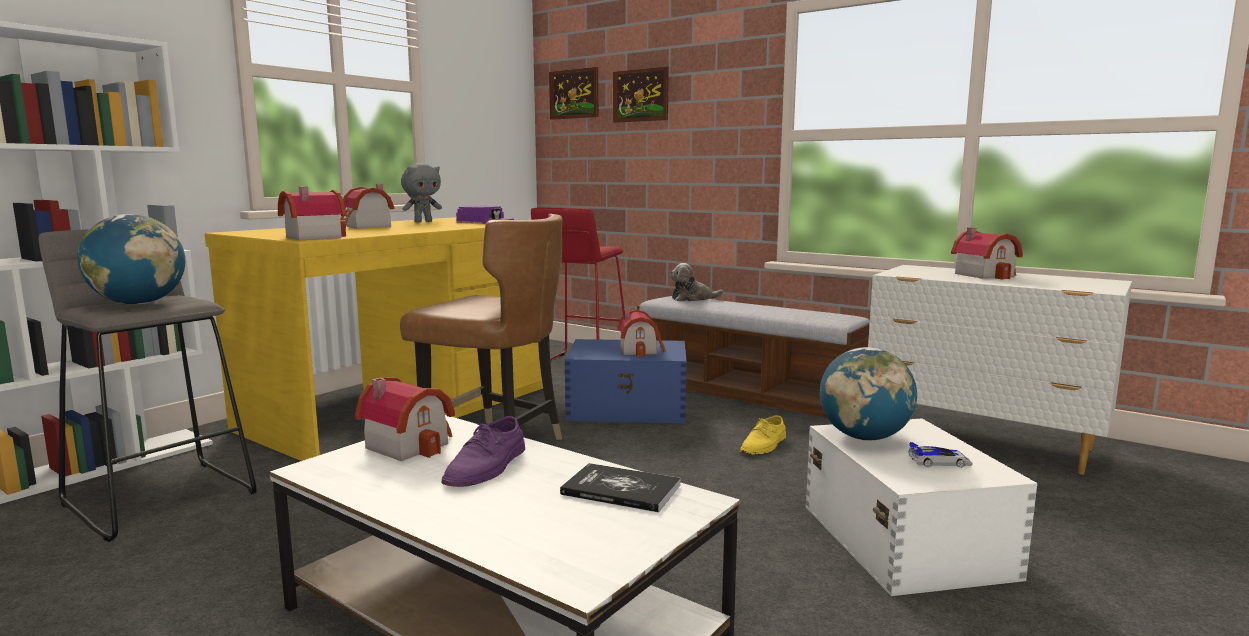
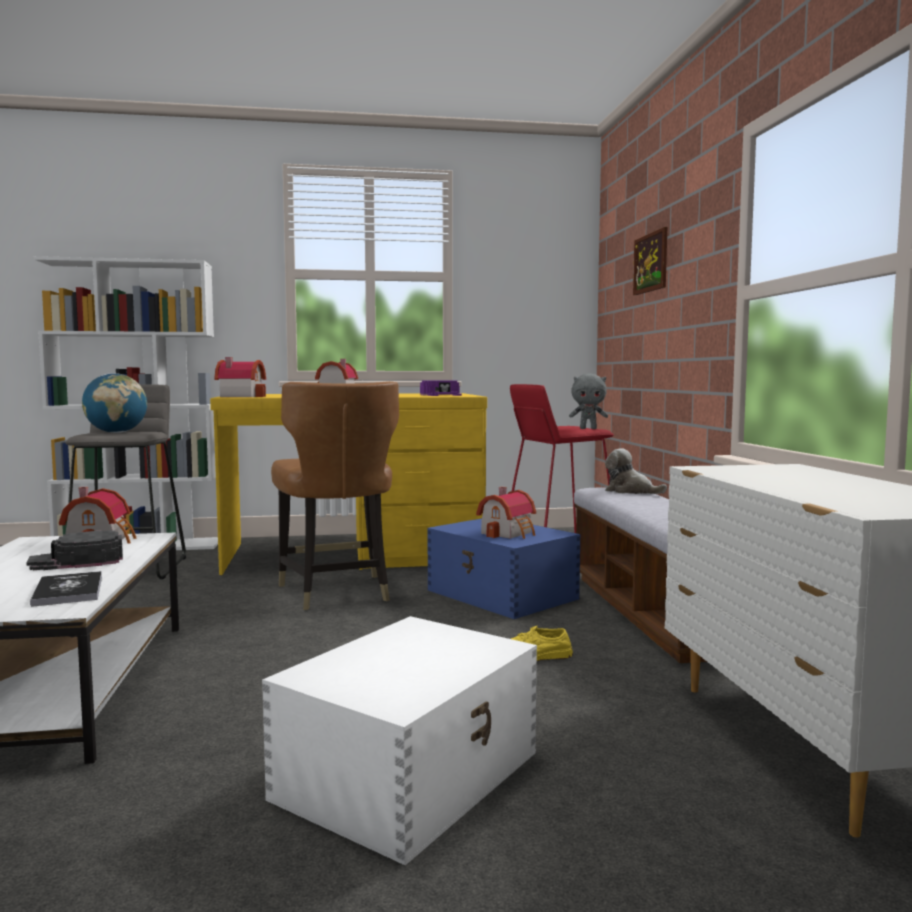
camera: 45 degrees right, 5 degrees down
(423, 221) = (405, 394): grey plush toy -> grey plush toy (588, 428)
(487, 467) = (77, 561): purple shoe -> black cap
(574, 94) = (615, 268): picture -> none
(864, 437) = (413, 638): globe -> none
(940, 462) = (392, 676): toy car -> none
(985, 275) = (826, 481): toy house -> none

